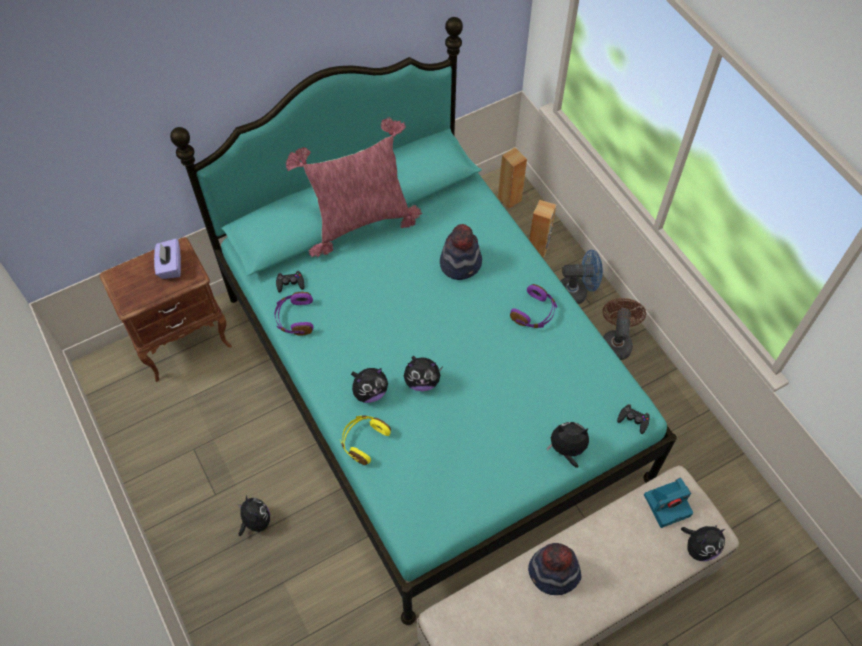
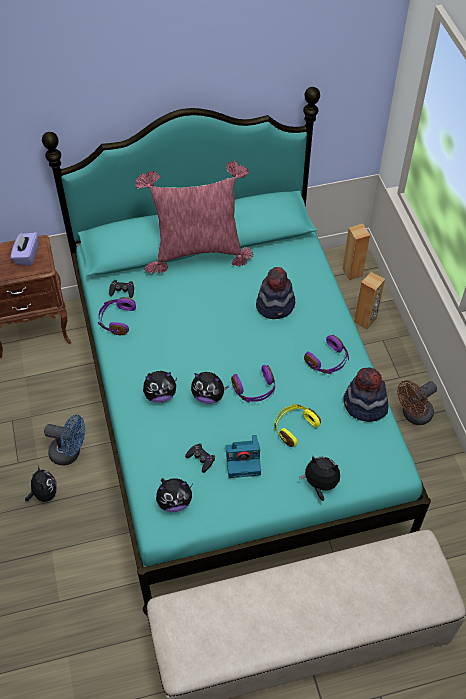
camera: 15 degrees right, 5 degrees down
(363, 441) = (141, 434): yellow headphones -> yellow headphones (294, 427)
(468, 362) = (255, 389): none -> purple headphones
(553, 573) = (280, 594): hat -> hat (364, 405)
(576, 292) = (389, 364): blue fan -> blue fan (70, 453)
(616, 341) = (413, 415): brown fan -> brown fan turned 150 degrees counterclockwise
(633, 420) = (390, 473): black game controller -> black game controller (201, 459)
(667, 504) = (406, 561): camera -> camera (244, 460)
(699, 547) = (425, 607): plush toy -> plush toy (174, 502)

